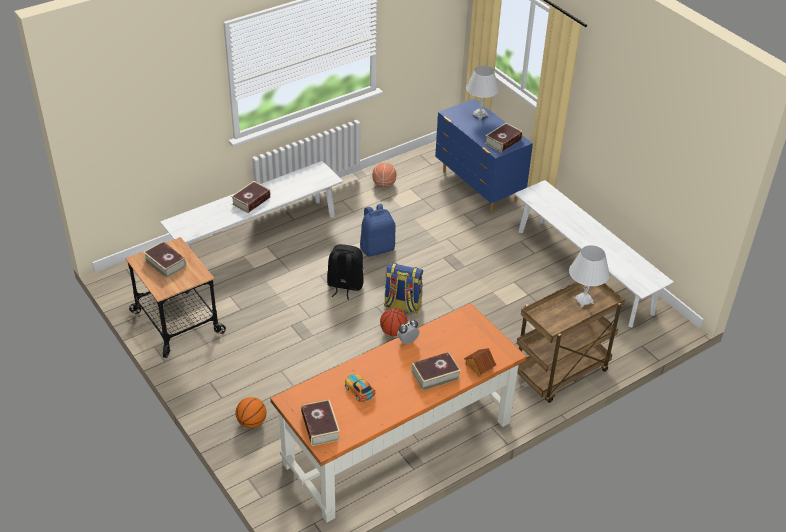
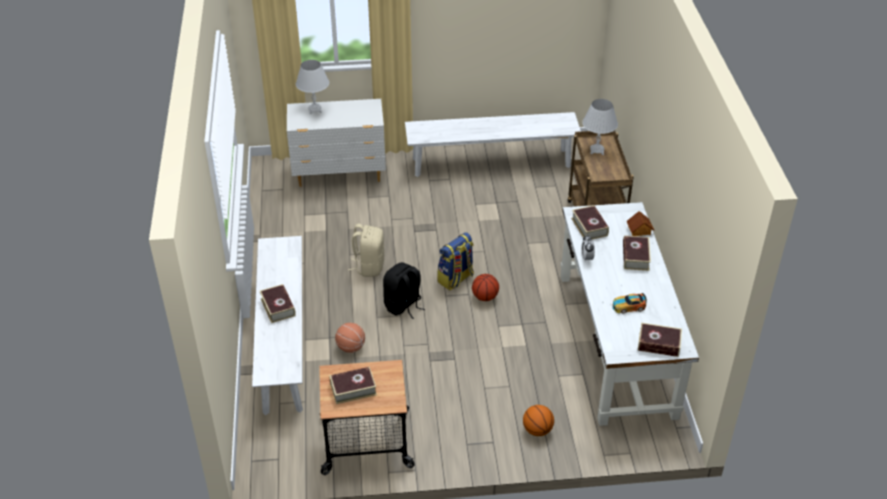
camera: 60 degrees left, 0 degrees up
(377, 248) = (369, 266): blue backpack -> beige backpack
(384, 184) = (283, 229): basketball -> basketball (351, 347)
(398, 443) = (616, 343): orange desk -> white desk
(479, 187) = (340, 174): blue dresser -> white dresser
(503, 141) = (364, 112): book -> book (589, 227)

